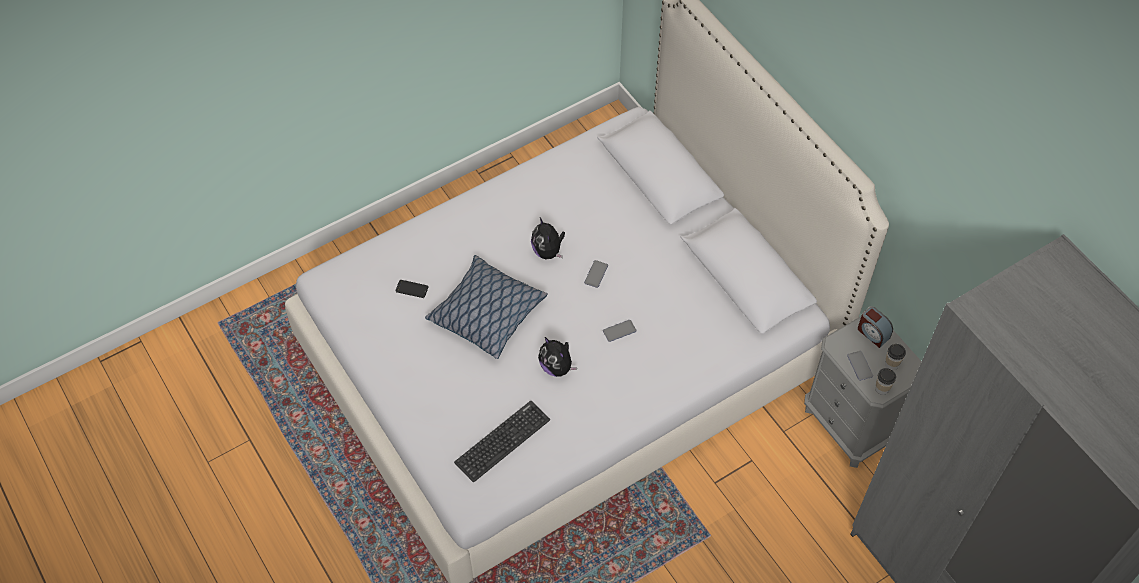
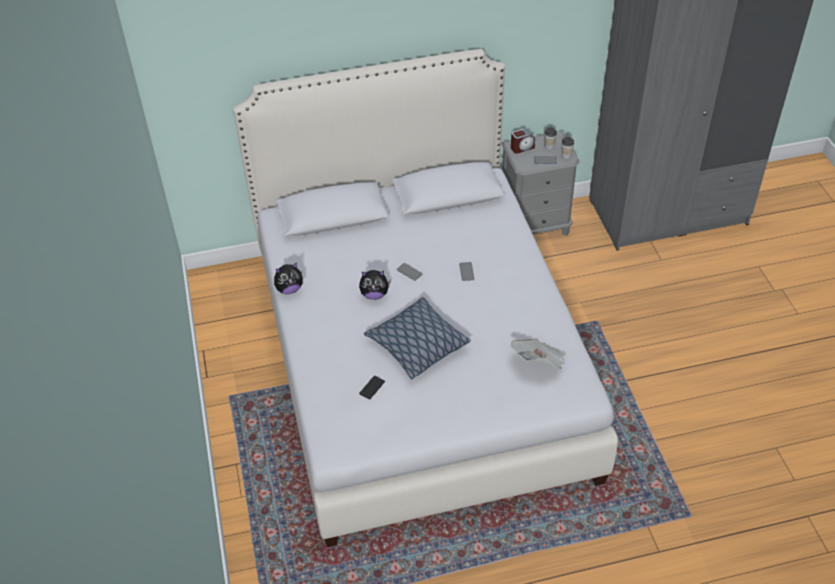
camera: 70 degrees left, 10 degrees down
(502, 441) = (539, 362): keyboard -> newspaper
(557, 367) = (484, 315): plush toy -> plush toy (289, 289)

